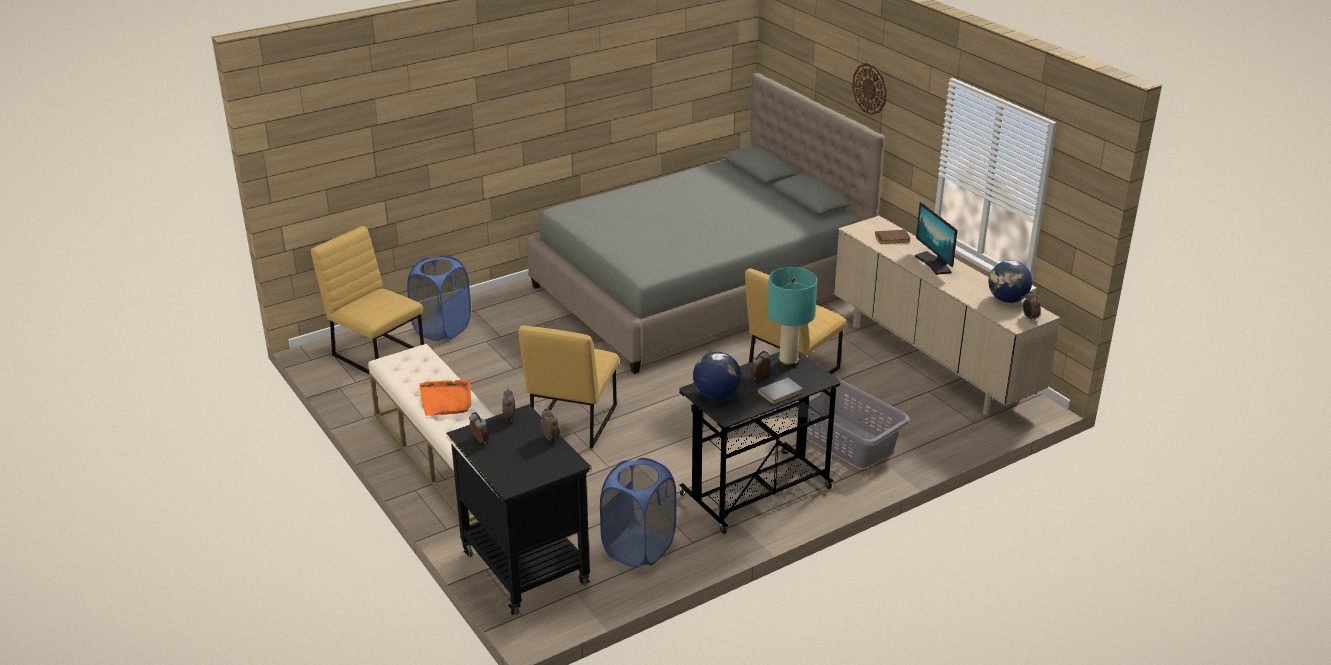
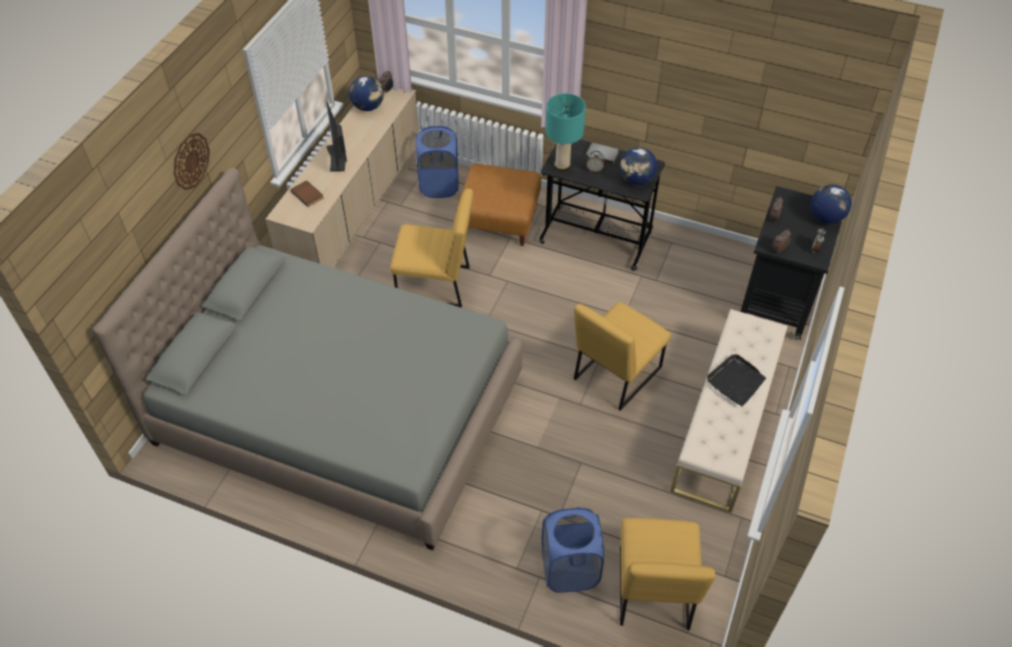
camera: 125 degrees left, 20 degrees up
(446, 400) = (735, 381): orange tray -> black tray
(506, 472) = (825, 217): none -> globe
(572, 423) = (615, 374): yellow chair -> yellow chair turned 150 degrees clockwise
(638, 548) = (702, 263): blue laundry basket -> blue laundry basket (439, 185)
(847, 441) = (500, 220): grey laundry basket -> brown ottoman
(934, 263) = (337, 158): monitor -> monitor turned 135 degrees clockwise

